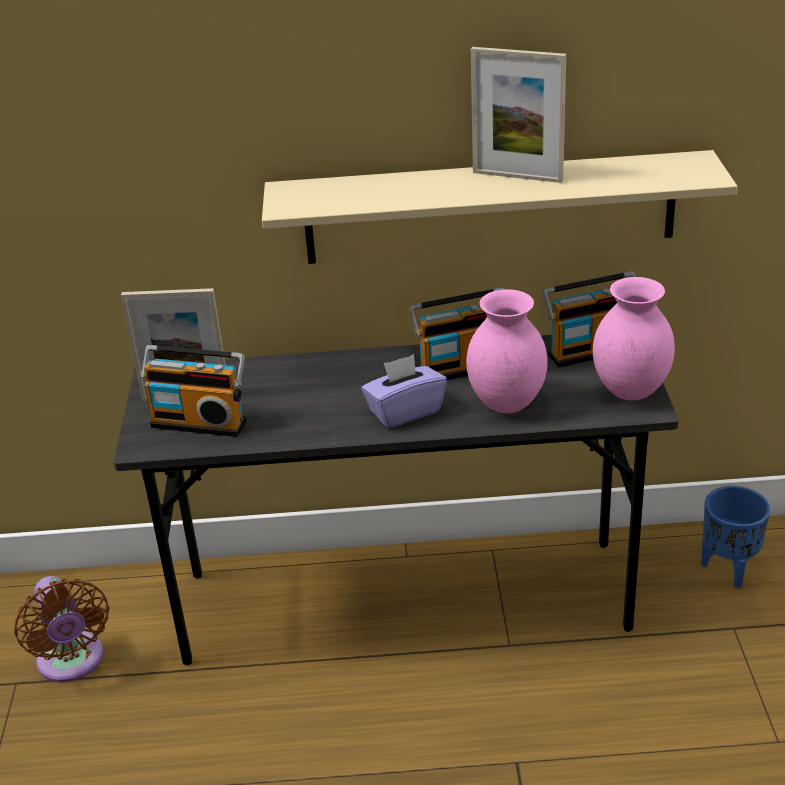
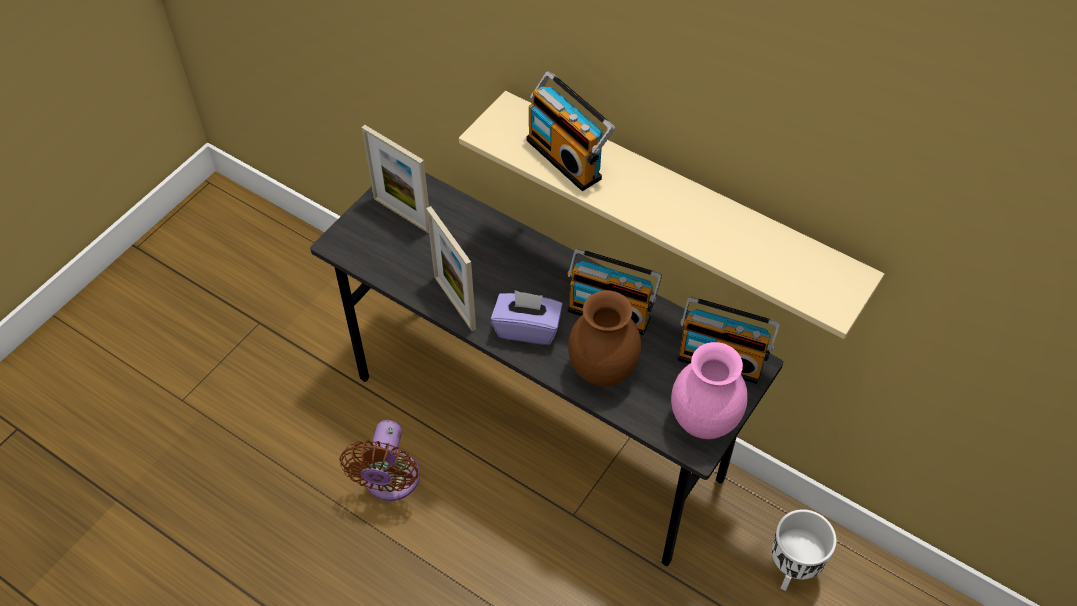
camera: 35 degrees right, 20 degrees up
(72, 663) = (300, 330): brown fan -> brown fan (390, 482)
(200, 422) = (391, 245): radio -> radio (567, 157)
(506, 403) = (603, 370): pink vase -> brown vase
(517, 176) = (687, 205): picture frame -> picture frame (454, 302)
(729, 569) = (793, 569): blue planter -> white planter

